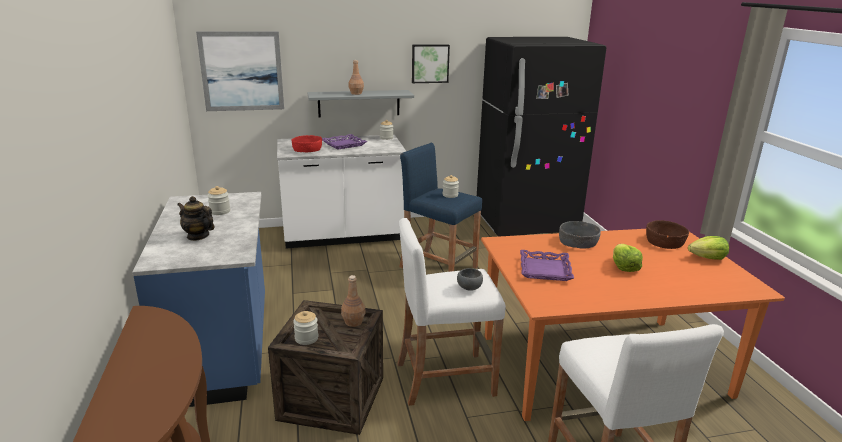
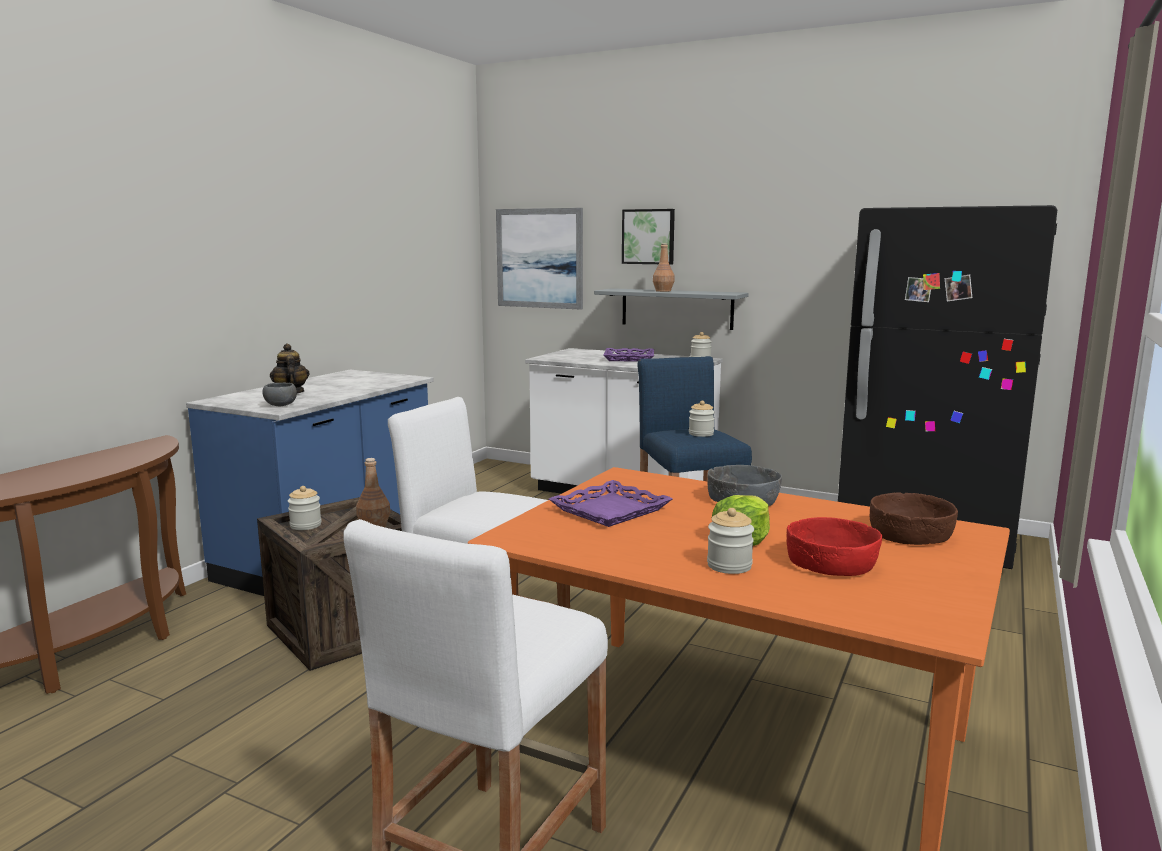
camera: 40 degrees right, 10 degrees down
(220, 211) = (356, 383): jar -> jar (729, 566)
(307, 149) = (575, 357): red bowl -> red bowl (832, 563)
(430, 63) = (783, 253): picture -> picture (648, 236)
(469, 288) = (493, 510): grey bowl -> grey bowl (280, 405)
(707, 258) = (945, 570): lettuce -> none

